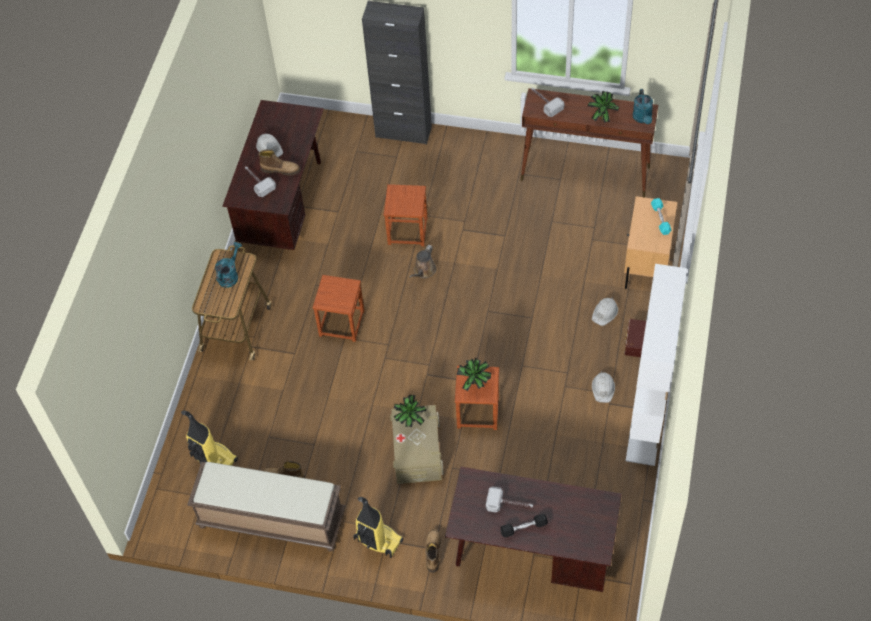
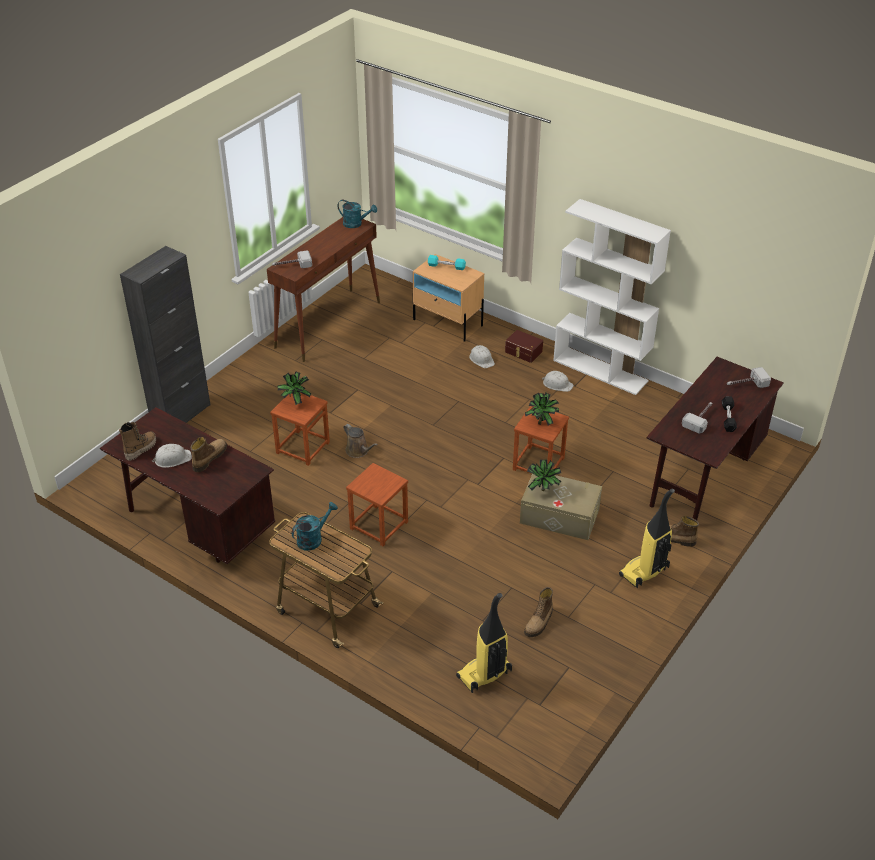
camera: 70 degrees left, 15 degrees down
(230, 275) = (313, 538): turquoise watering can -> turquoise watering can turned 90 degrees clockwise
(257, 182) = (210, 479): hammer -> hammer (746, 384)
(270, 520) = (584, 647): brown bench -> none
(271, 124) = (140, 449): none -> boot
(602, 117) = (336, 242): potted plant -> potted plant (294, 402)

